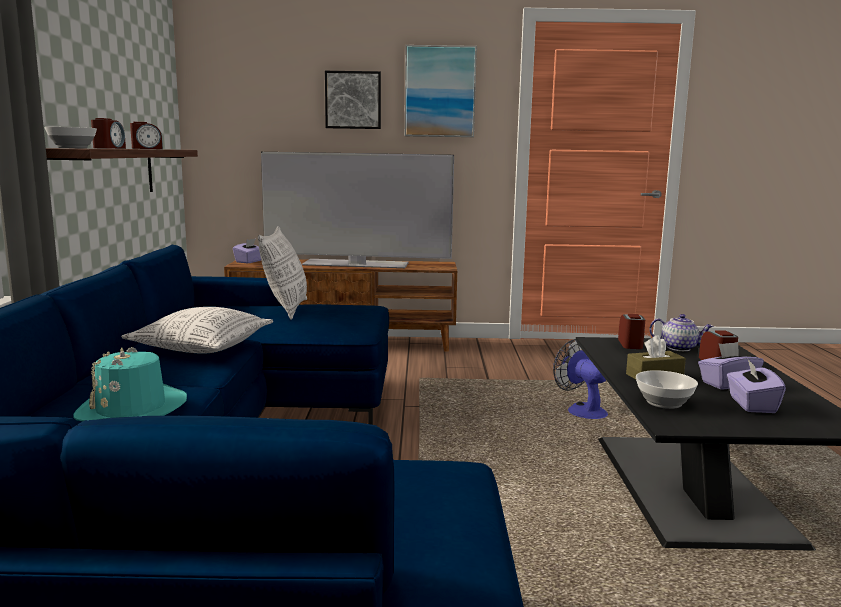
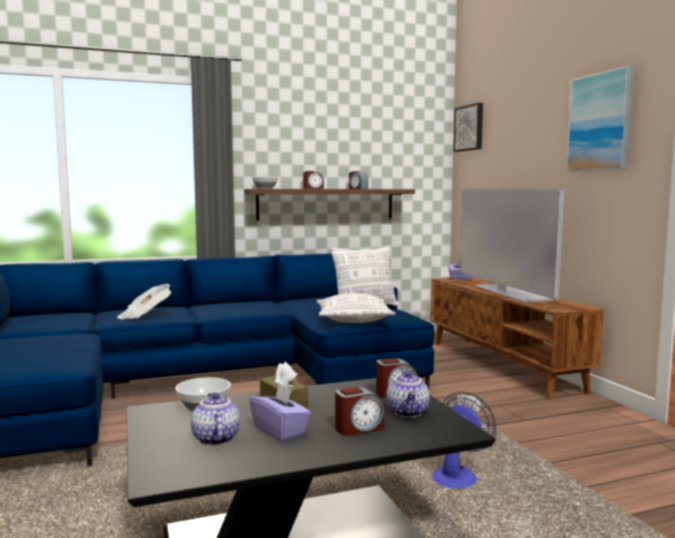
camera: 70 degrees right, 5 degrees down
(132, 408) = (145, 315): turquoise hat -> newspaper
(202, 347) = (254, 309): pillow -> pillow (353, 320)
(353, 100) = (538, 140): picture -> picture (470, 128)
(751, 405) = (214, 439): purple tissue box -> teapot

